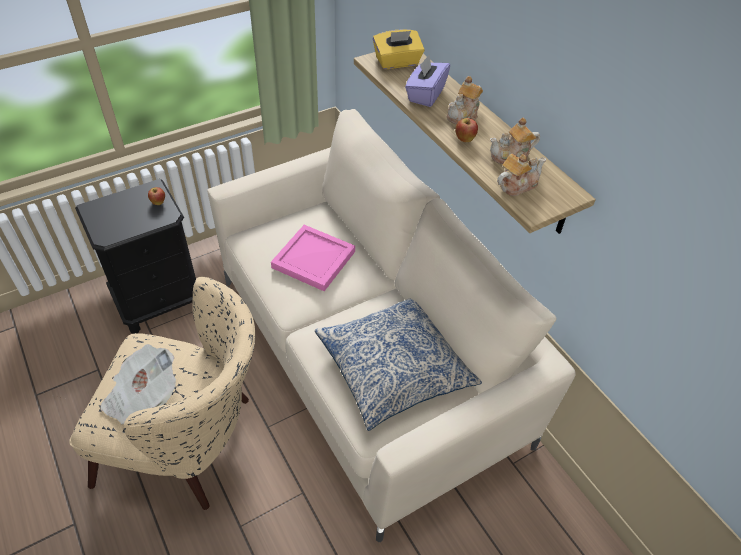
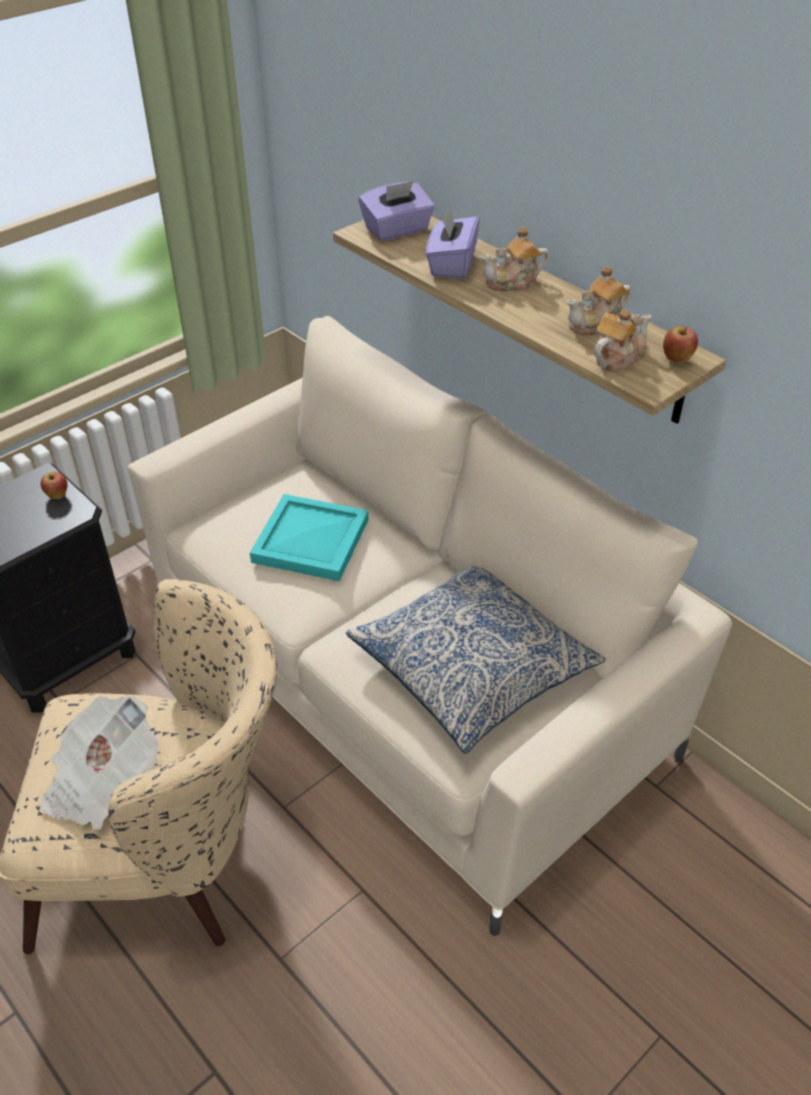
camera: 10 degrees left, 5 degrees down
(312, 260) = (309, 541): pink tray -> turquoise tray
(397, 62) = (397, 230): yellow tissue box -> purple tissue box
(463, 115) = (513, 283): teapot -> teapot turned 45 degrees clockwise
(464, 140) = (526, 313): apple -> apple (676, 360)

